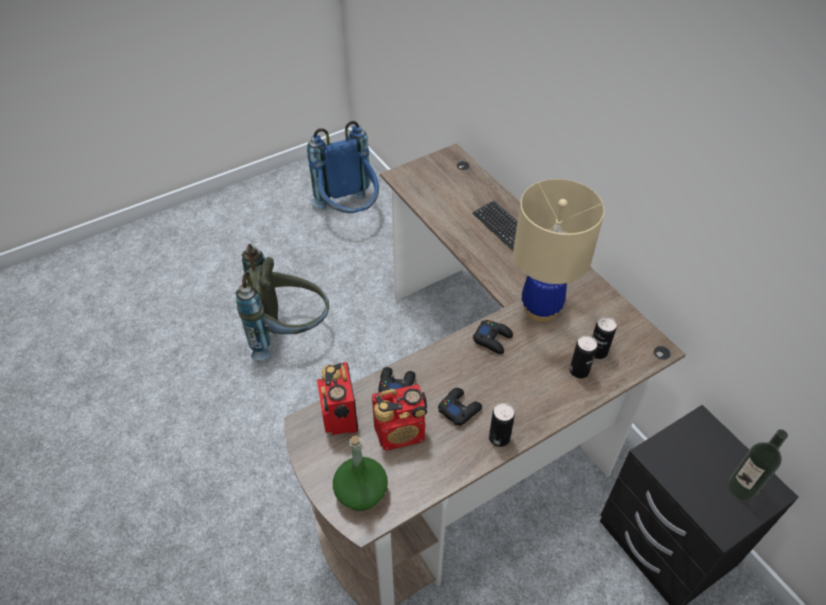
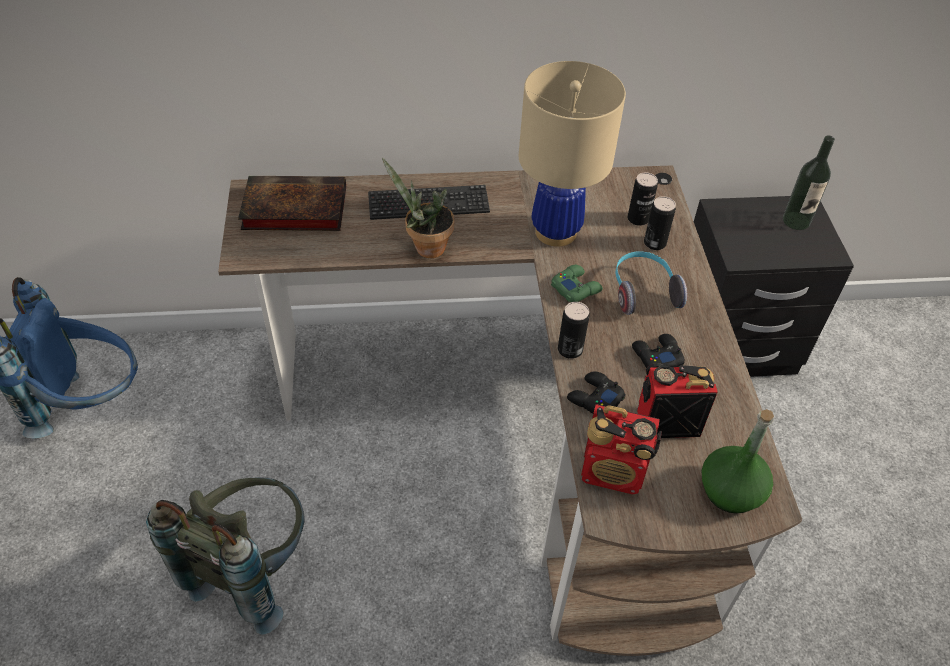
camera: 65 degrees left, 0 degrees up
(401, 433) = (666, 422): radio -> radio turned 105 degrees counterclockwise
(451, 177) = (291, 209): none -> book
(468, 248) = (425, 248): none -> potted plant
(493, 339) = (576, 288): black game controller -> green game controller
(499, 438) = (709, 341): can -> can (570, 349)
(520, 380) = (643, 291): none -> headphones

